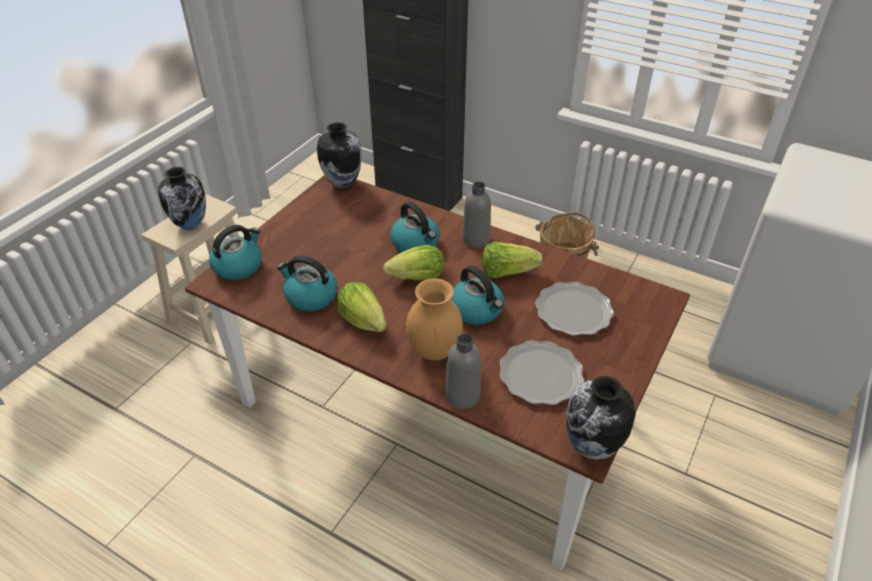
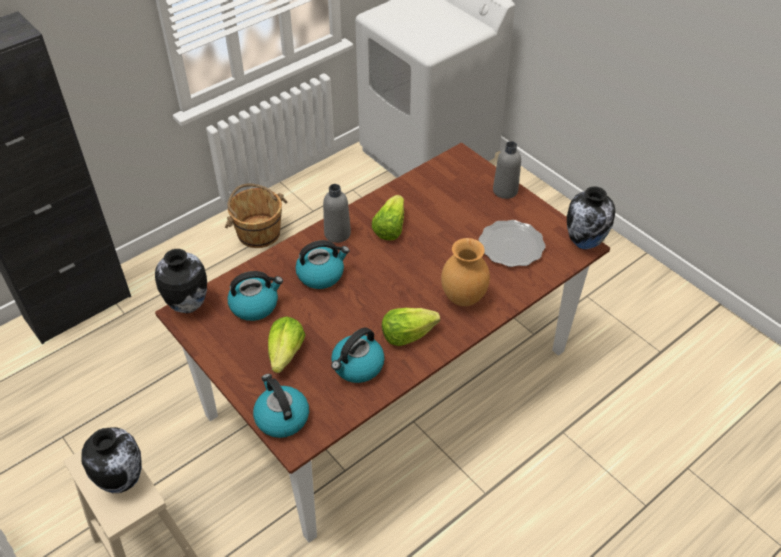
camera: 70 degrees left, 5 degrees up
(418, 278) = (369, 285): lettuce -> lettuce (286, 353)
(462, 395) = (516, 294): grey bottle -> grey bottle (505, 190)
(477, 310) = (427, 259): kettle -> kettle (255, 305)
(573, 311) = (453, 206): plate -> none

